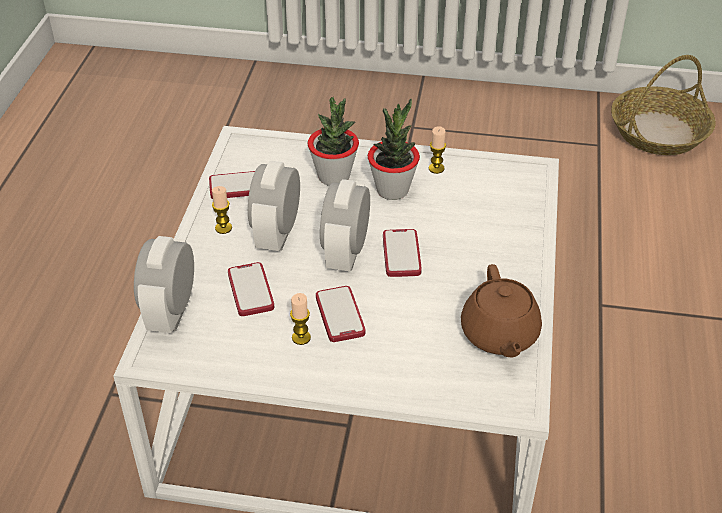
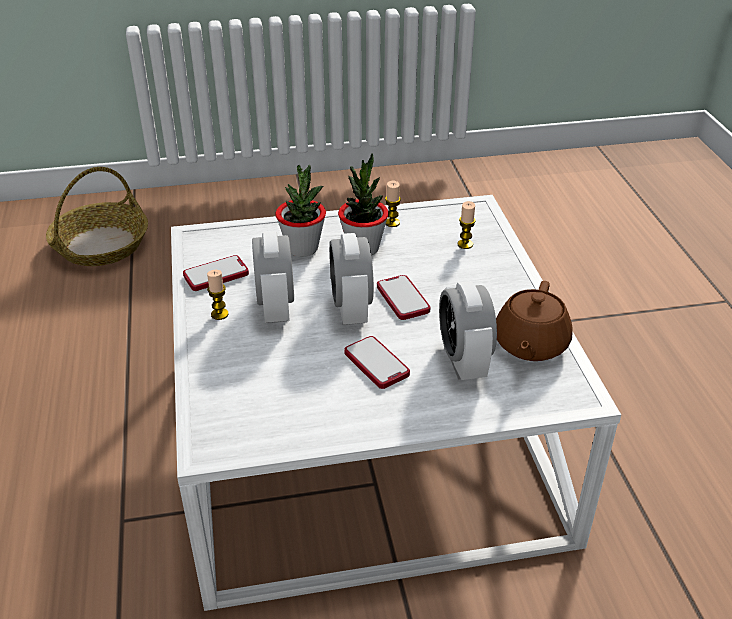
camera: 20 degrees left, 5 degrees down
(171, 312) = (208, 402): alarm clock -> alarm clock (463, 362)
(250, 290) = (277, 363): phone -> none
(301, 337) = (350, 392): candle -> candle (465, 244)
(499, 335) = (530, 345): brown teapot -> brown teapot turned 45 degrees clockwise
(658, 133) = (515, 181): basket -> basket (101, 246)

